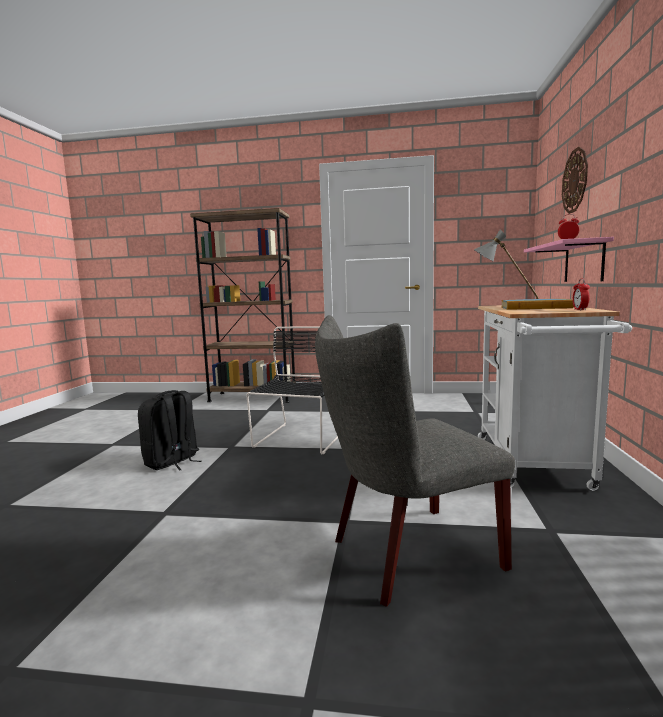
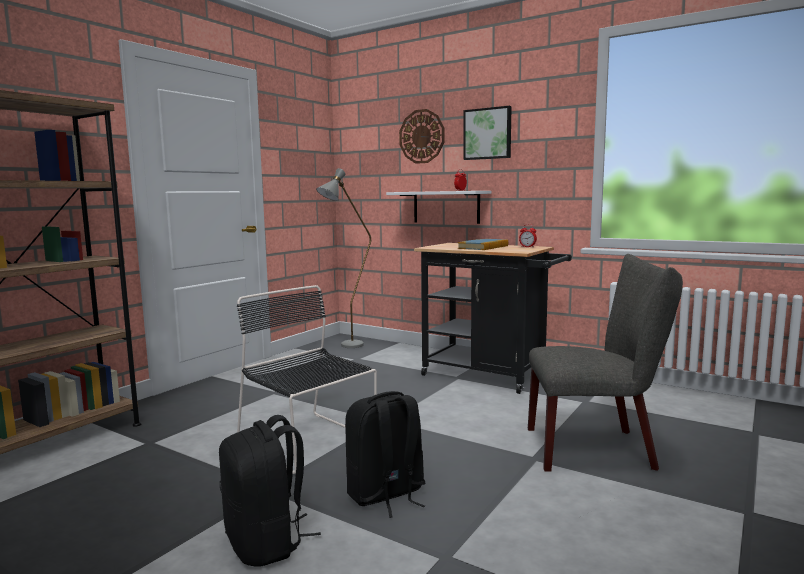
camera: 65 degrees left, 0 degrees up
(240, 477) = (386, 495): none -> black backpack
(406, 555) = (597, 448): grey chair -> grey chair turned 90 degrees counterclockwise
(534, 465) = (490, 376): white cart -> black cart
(583, 262) = (446, 207): pink shelf -> white shelf
(616, 160) = (488, 134): none -> picture

